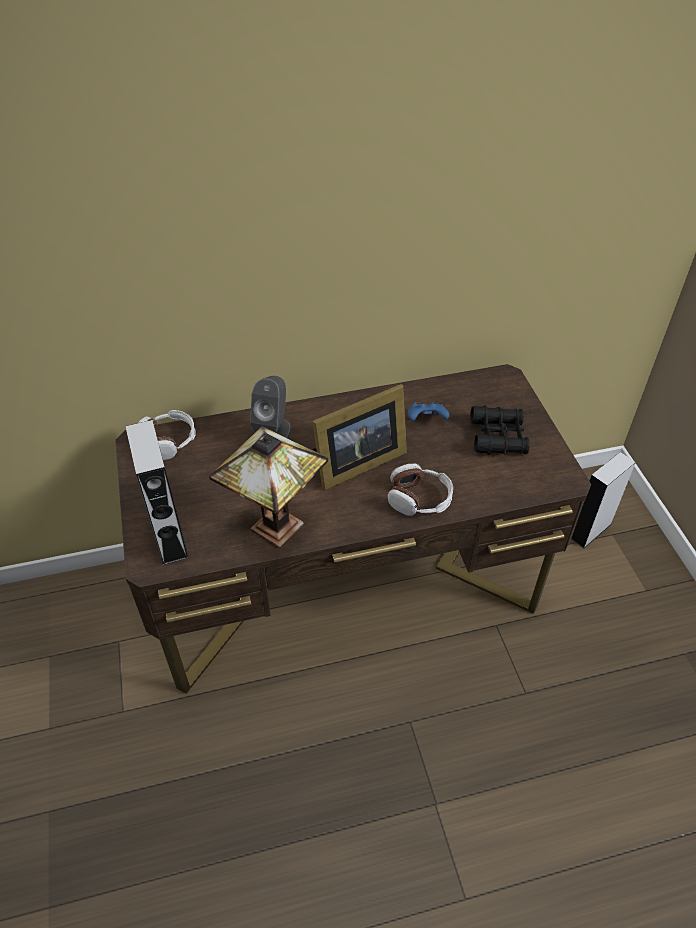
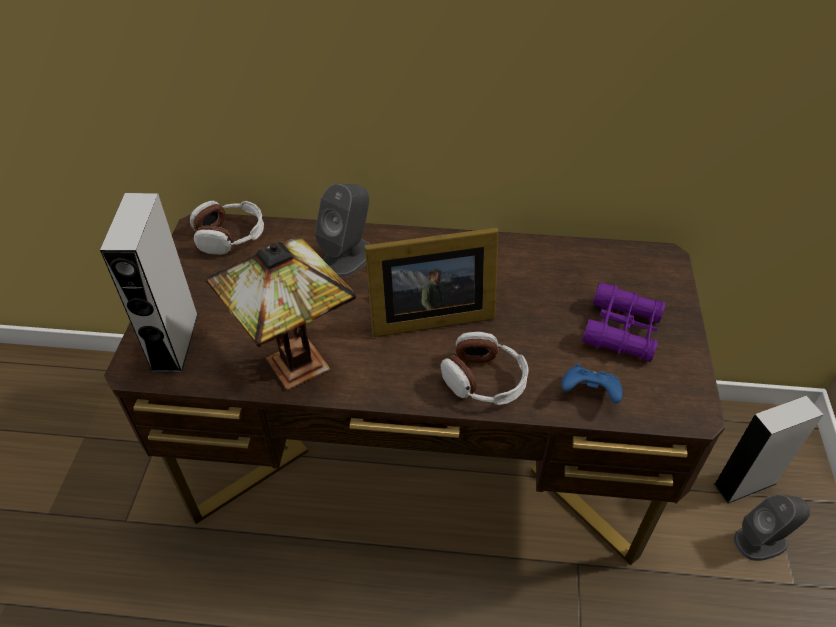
camera: 20 degrees right, 0 degrees up
(426, 420) = (538, 286): blue game controller -> blue game controller (589, 394)
(498, 437) = (622, 330): black binoculars -> purple binoculars
(614, 567) = (761, 541): none -> grey speaker

